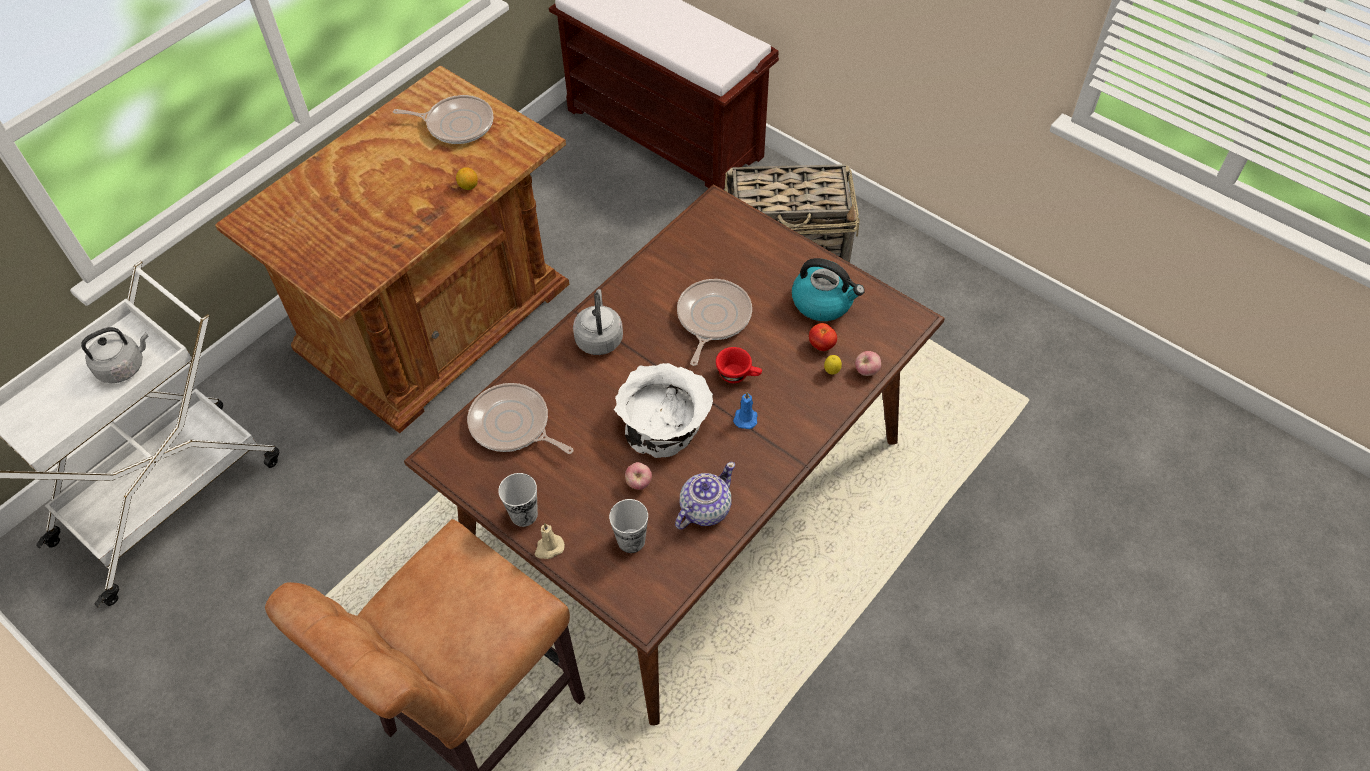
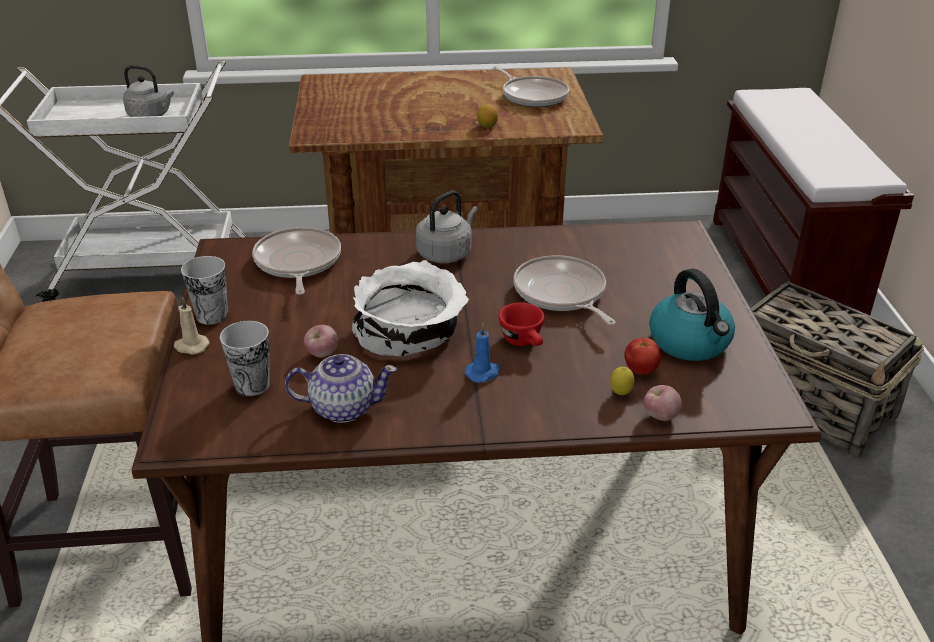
camera: 45 degrees right, 20 degrees down
(712, 318) = (561, 294): frying pan -> frying pan turned 90 degrees counterclockwise

